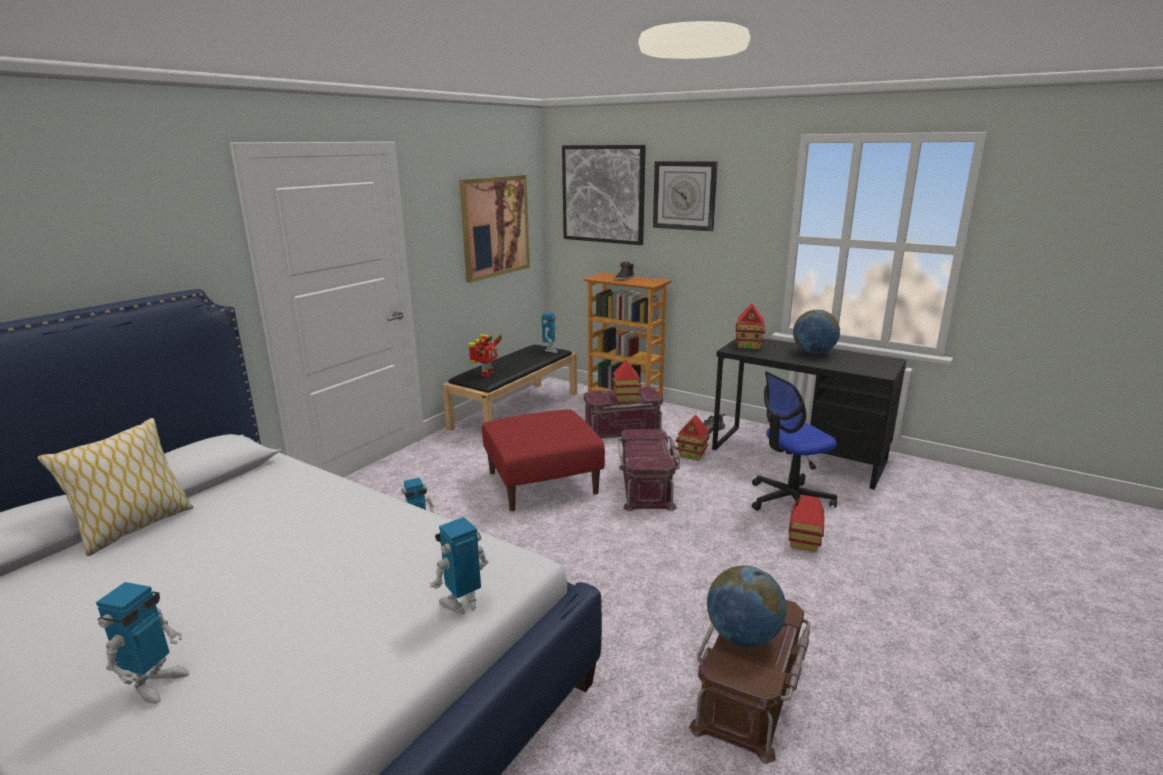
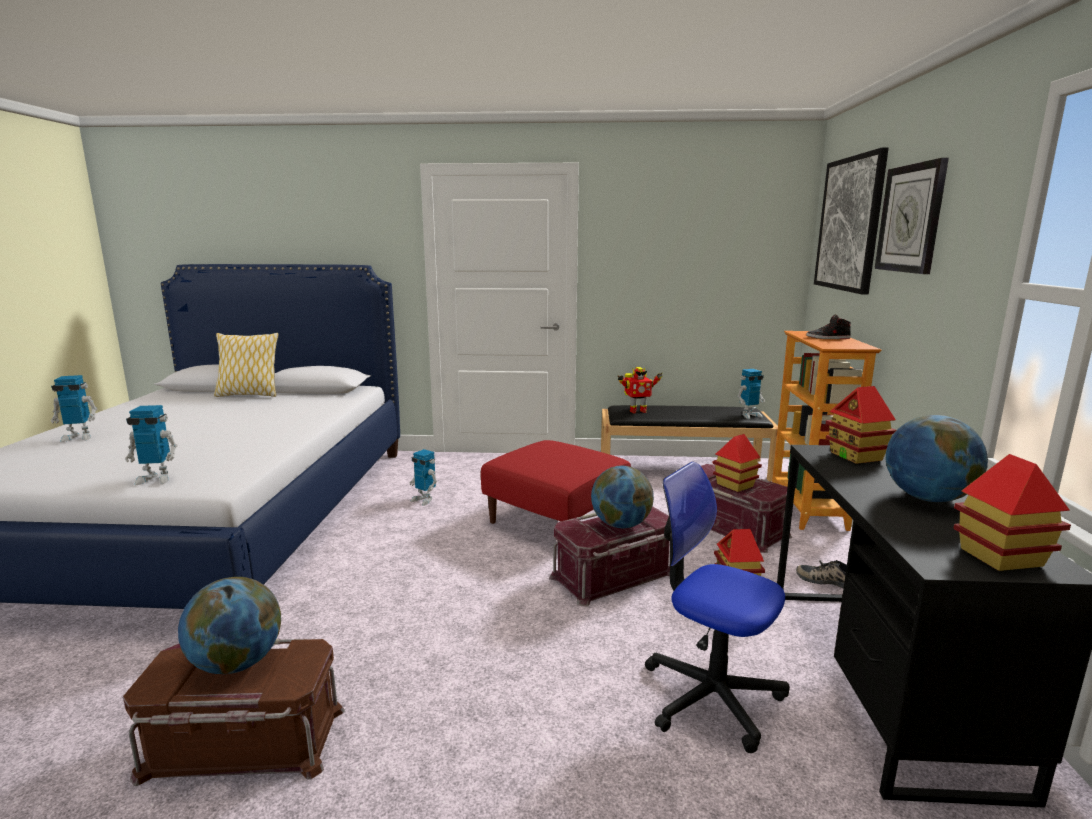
camera: 60 degrees right, 5 degrees down
(462, 604) = (156, 479): toy robot -> toy robot turned 150 degrees clockwise
(495, 226) = (713, 259): picture -> none
(650, 447) = (621, 525): none -> globe
(804, 543) = (600, 733): toy house -> toy house (1001, 557)

